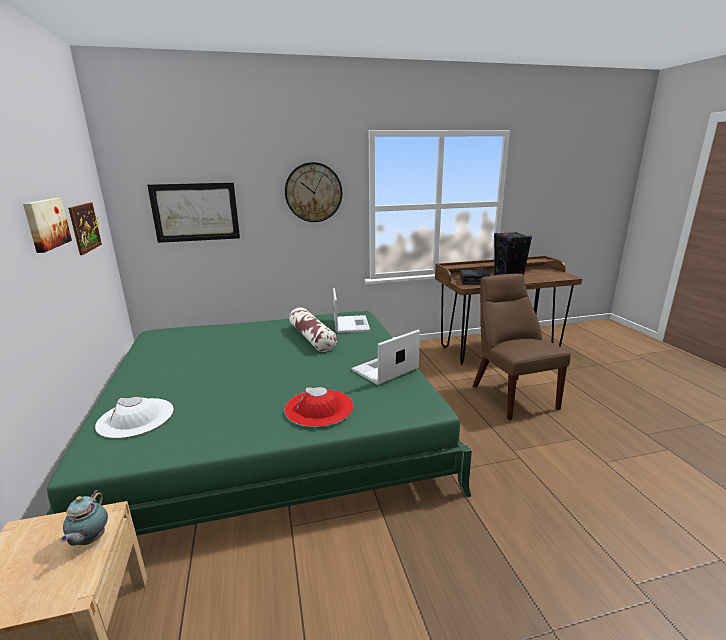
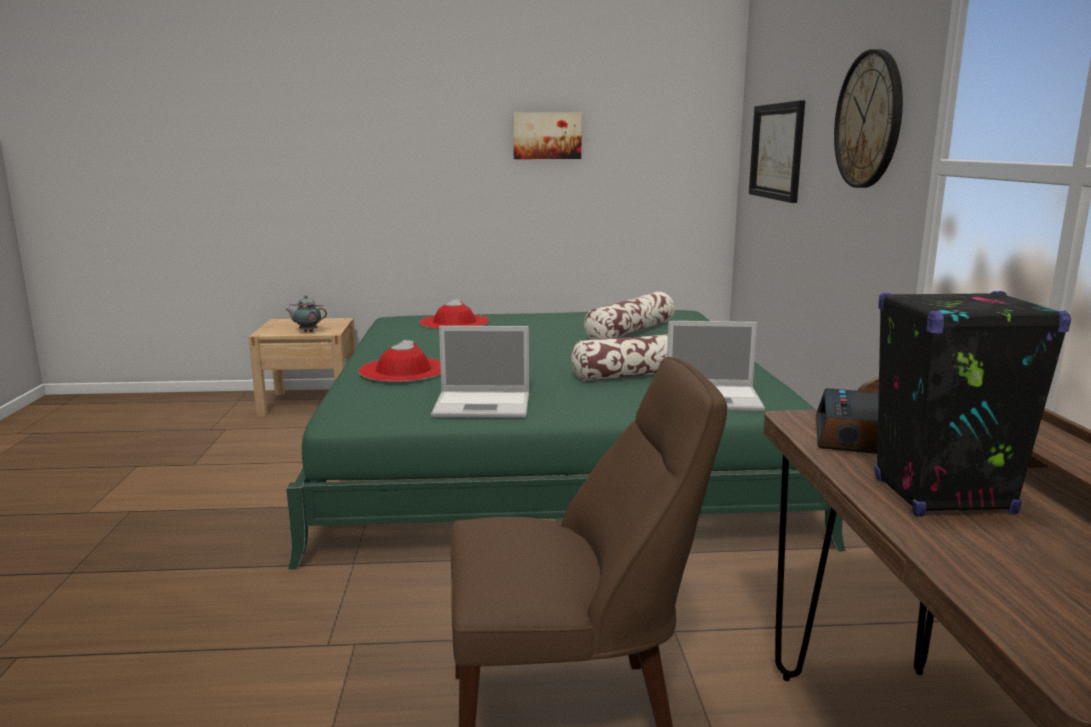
camera: 100 degrees right, 5 degrees down
(85, 227) = (643, 153): picture -> none
(136, 418) = (454, 322): white hat -> red hat
(213, 344) = (630, 331): none -> pillow
(384, 370) = (484, 405): laptop -> laptop turned 120 degrees clockwise

